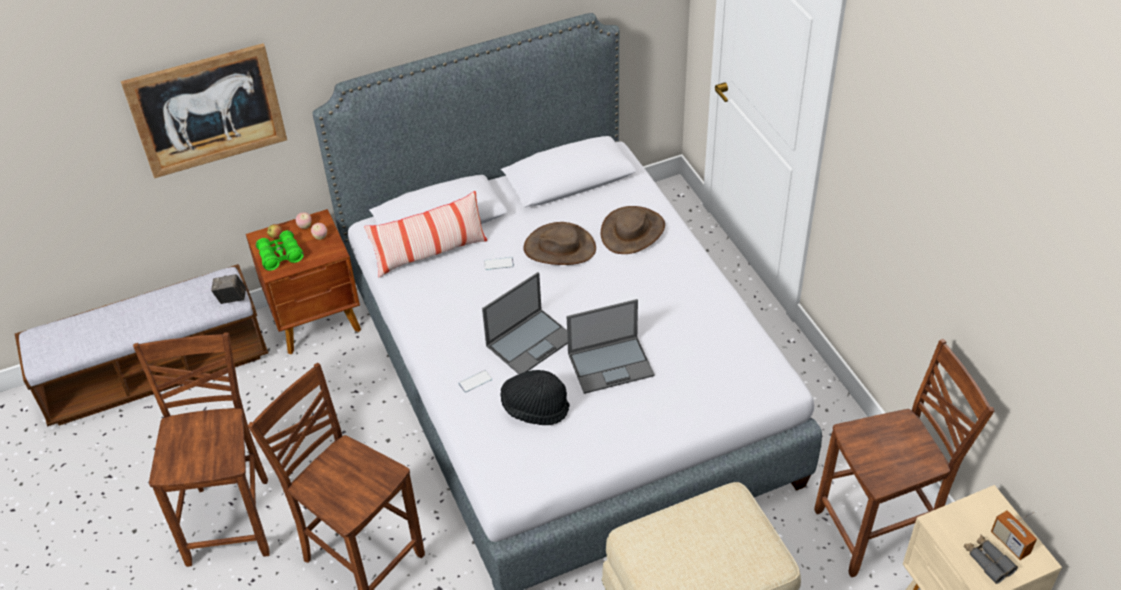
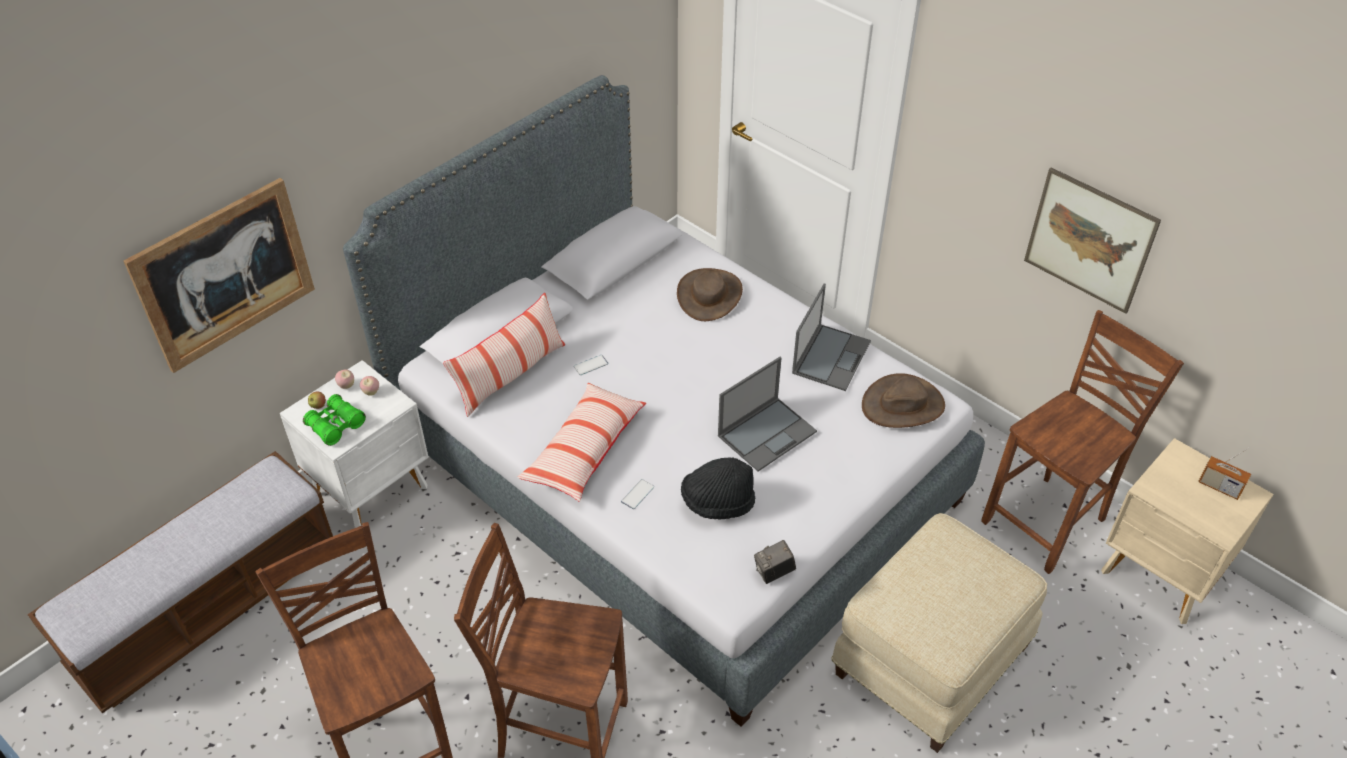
camera: 25 degrees left, 0 degrees up
(231, 298) = (291, 491): camera -> camera (774, 572)
(317, 321) = (373, 491): brown nightstand -> white nightstand
(454, 332) = (584, 450): none -> pillow
(531, 341) = (672, 435): laptop -> laptop (831, 356)
(559, 248) = (645, 331): brown hat -> brown hat (903, 405)
(947, 270) = (1089, 240): none -> picture
(987, 561) = (1212, 510): grey binoculars -> none

